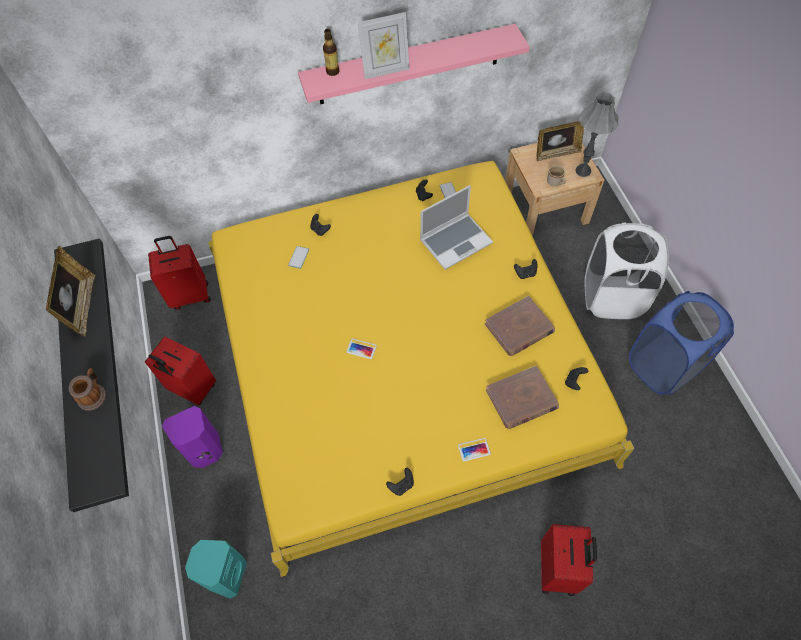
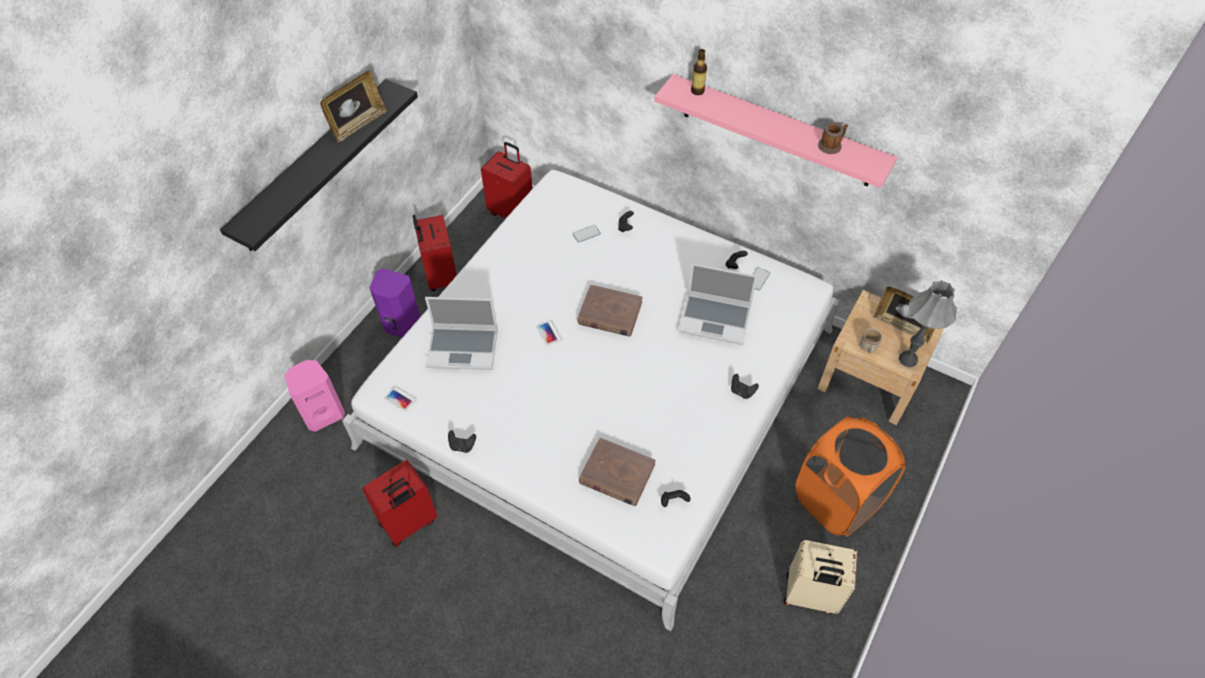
camera: 45 degrees right, 5 degrees down
(93, 394) = (303, 179): mug -> mug (831, 145)
(226, 575) = (323, 413): turquoise speaker -> pink speaker
(314, 416) = (463, 348): none -> laptop
(385, 71) = (737, 118): picture frame -> none
(401, 359) = (601, 387): yellow bed -> white bed
(474, 449) = (538, 472): phone -> phone (400, 398)
(519, 328) = (682, 425): brown book -> brown book (609, 313)
(558, 569) = (527, 643): red suitcase -> red suitcase (409, 523)
(612, 297) = (836, 501): white laundry basket -> orange laundry basket
(663, 366) = (810, 595): blue laundry basket -> beige suitcase

